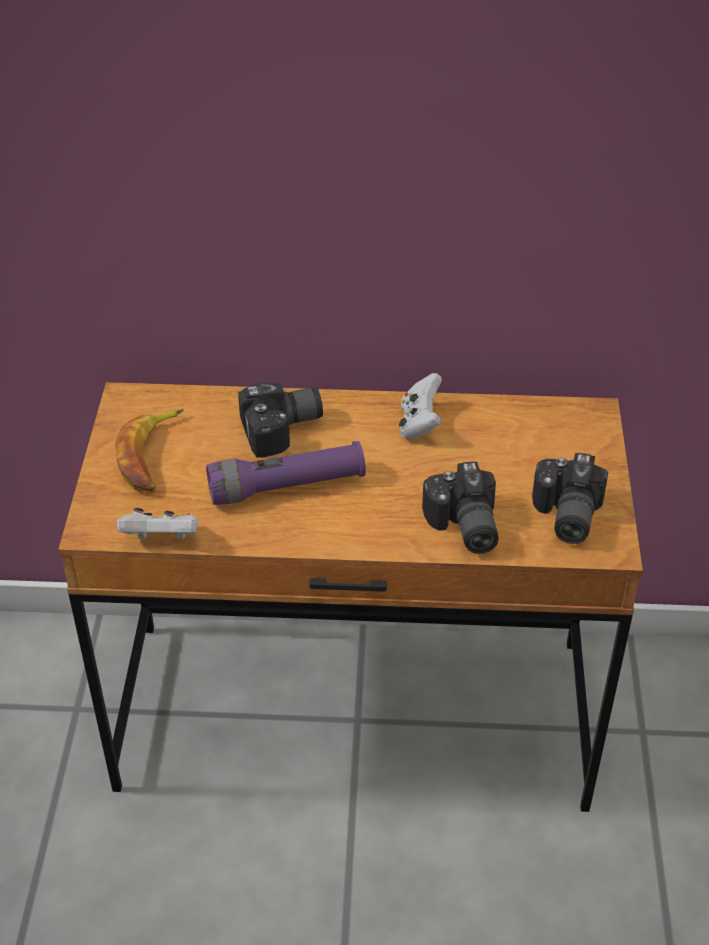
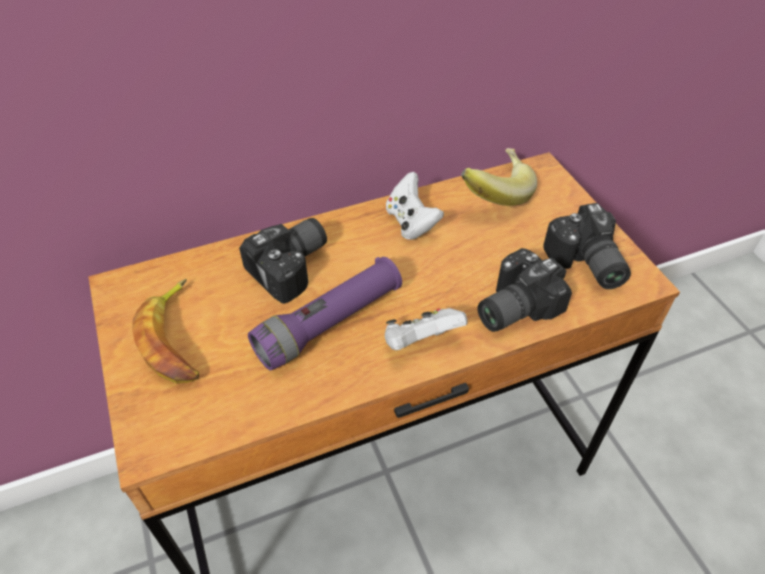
camera: 25 degrees left, 5 degrees up
(162, 540) = (234, 430): white game controller -> white game controller (420, 342)
(462, 527) = (511, 306): camera -> camera turned 90 degrees clockwise
(524, 421) = (493, 192): none -> banana

